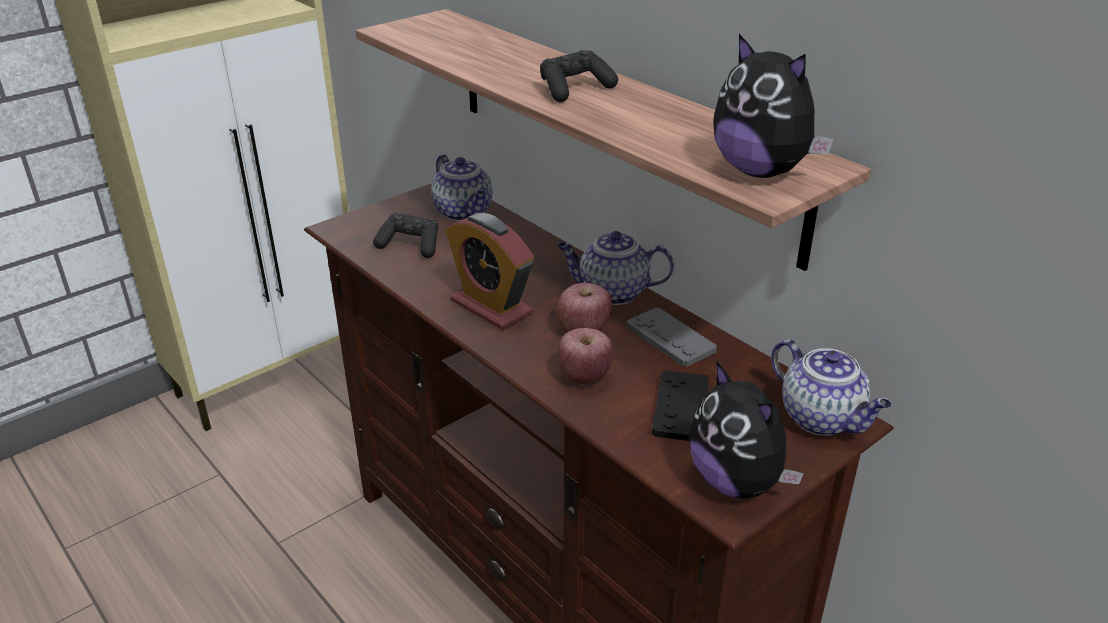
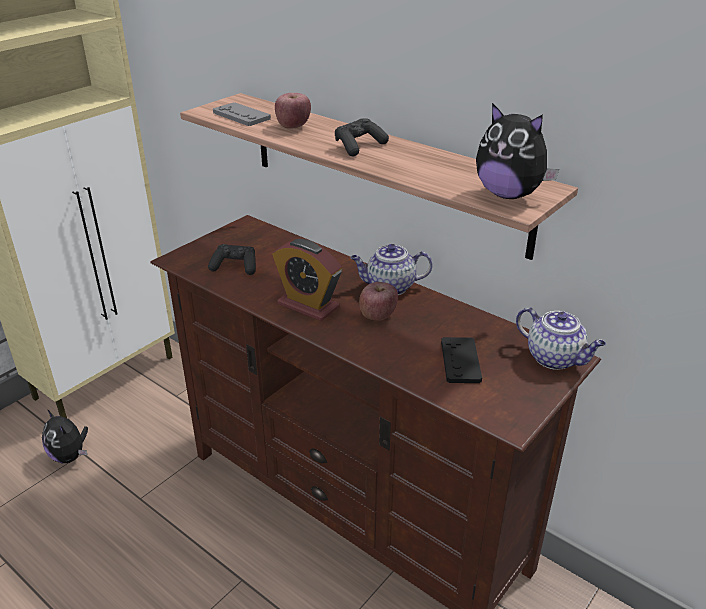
camera: 10 degrees left, 0 degrees up
(464, 212) = (266, 240): teapot -> none
(584, 377) = (388, 348): apple -> apple (293, 126)
(670, 338) = (439, 315): grey game controller -> grey game controller (241, 116)
(737, 482) = (512, 406): plush toy -> plush toy (70, 456)

